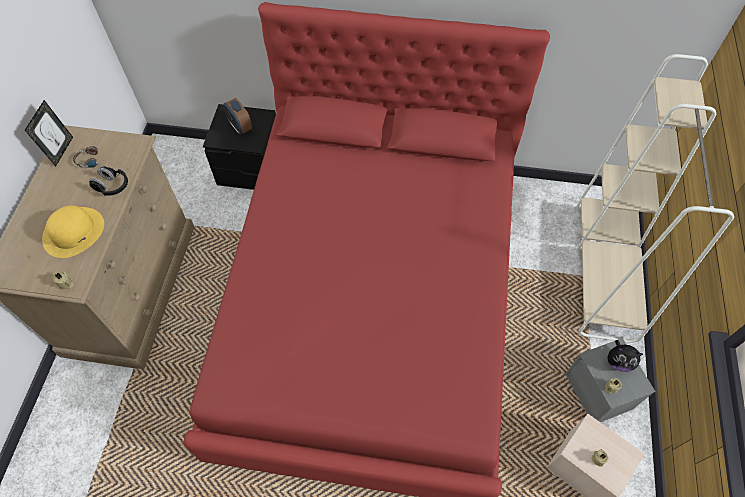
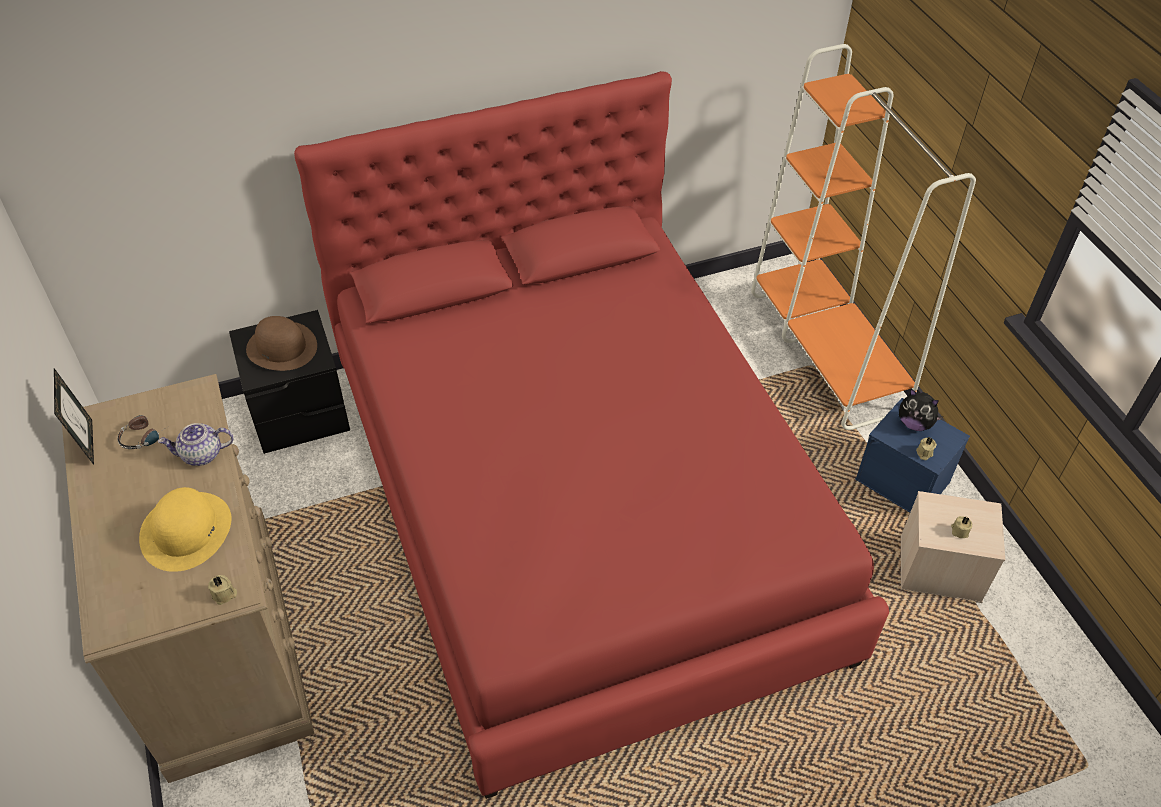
camera: 30 degrees left, 10 degrees down
(112, 186) = (201, 455): black headphones -> teapot
(240, 126) = (282, 347): alarm clock -> brown hat
(599, 391) = (904, 481): grey storage box -> blue storage box
(603, 273) = (826, 354): beige clothes rack -> orange clothes rack
(618, 362) = (914, 423): plush toy -> plush toy turned 45 degrees clockwise

